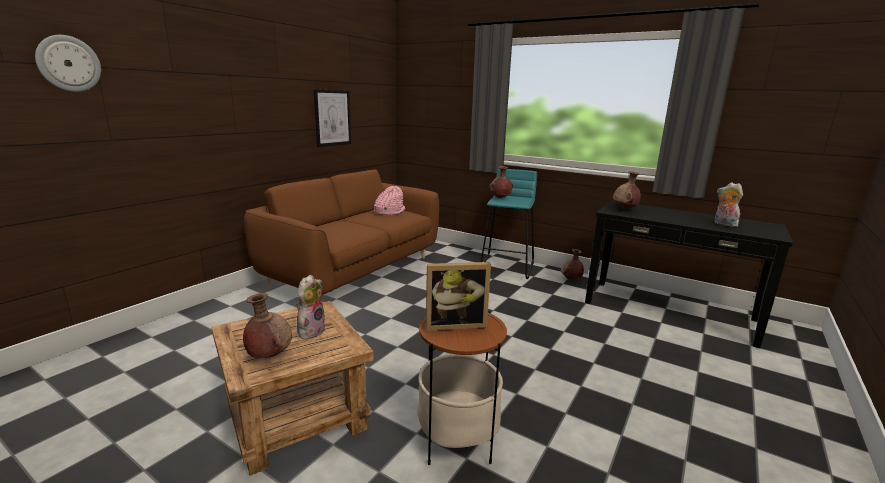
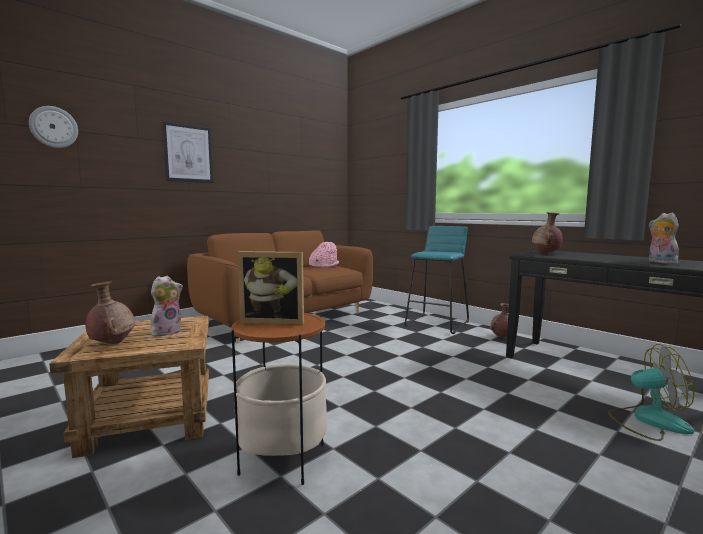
camera: 15 degrees right, 10 degrees down
(332, 118) = (281, 184): picture -> picture (188, 153)
(500, 198) = (426, 251): brown vase -> none
(715, 358) = (648, 421): none -> fan

